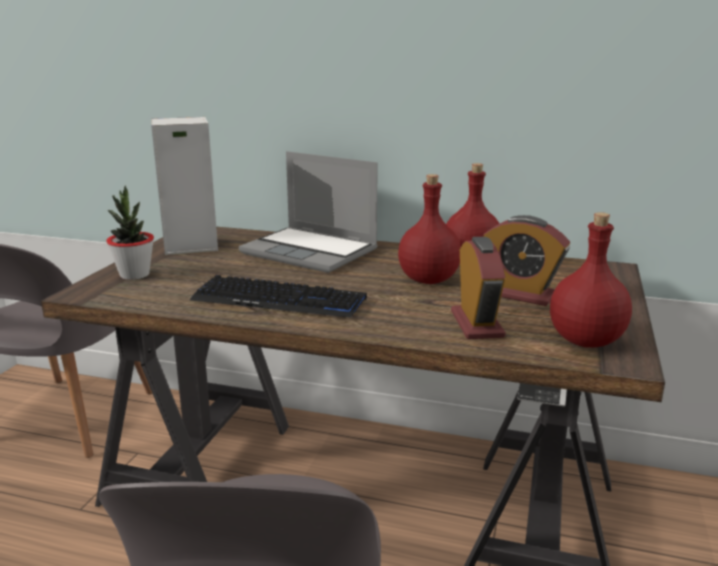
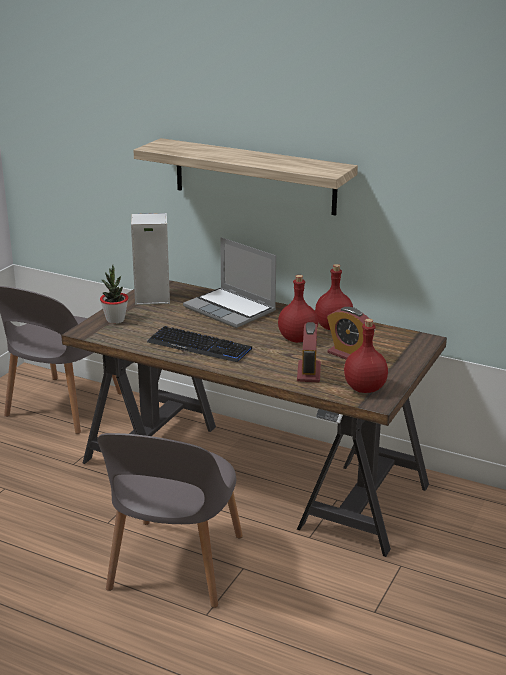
camera: 10 degrees right, 5 degrees up
(333, 54) = (254, 176): none -> shelf

